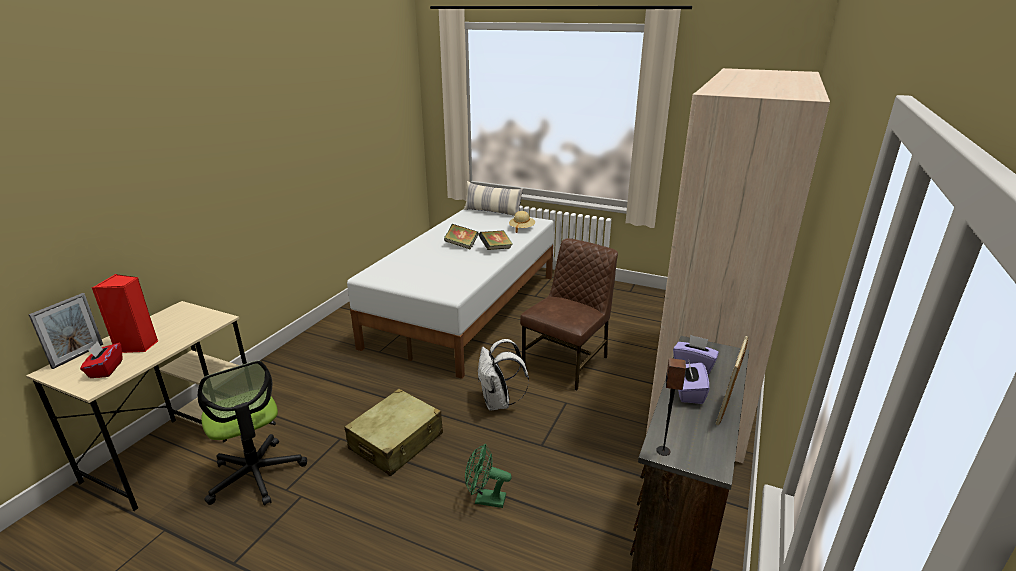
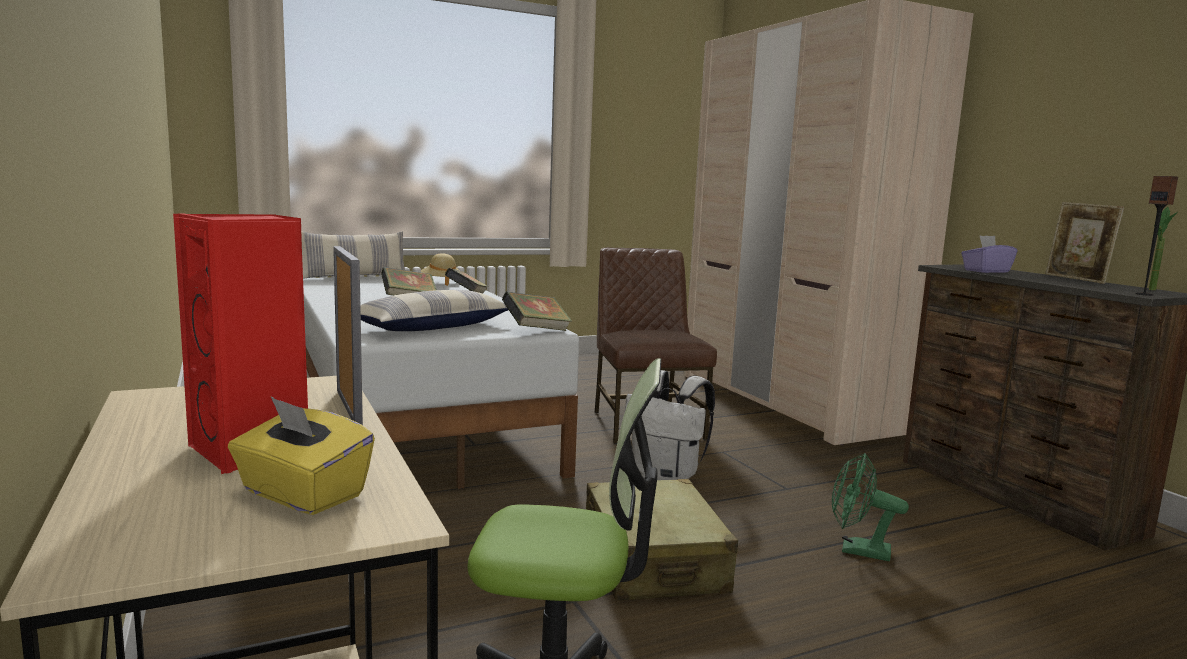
camera: 50 degrees left, 15 degrees down
(78, 356) = (97, 515): picture frame -> picture frame (349, 407)
(105, 369) = (301, 494): red tissue box -> yellow tissue box
(413, 275) = (433, 327): none -> pillow
(446, 294) = (536, 330): none -> book
(485, 499) = (857, 550): green fan -> green fan turned 60 degrees clockwise
(688, 393) = (1038, 278): purple tissue box -> none
(711, 453) = (1153, 290): none -> potted plant

